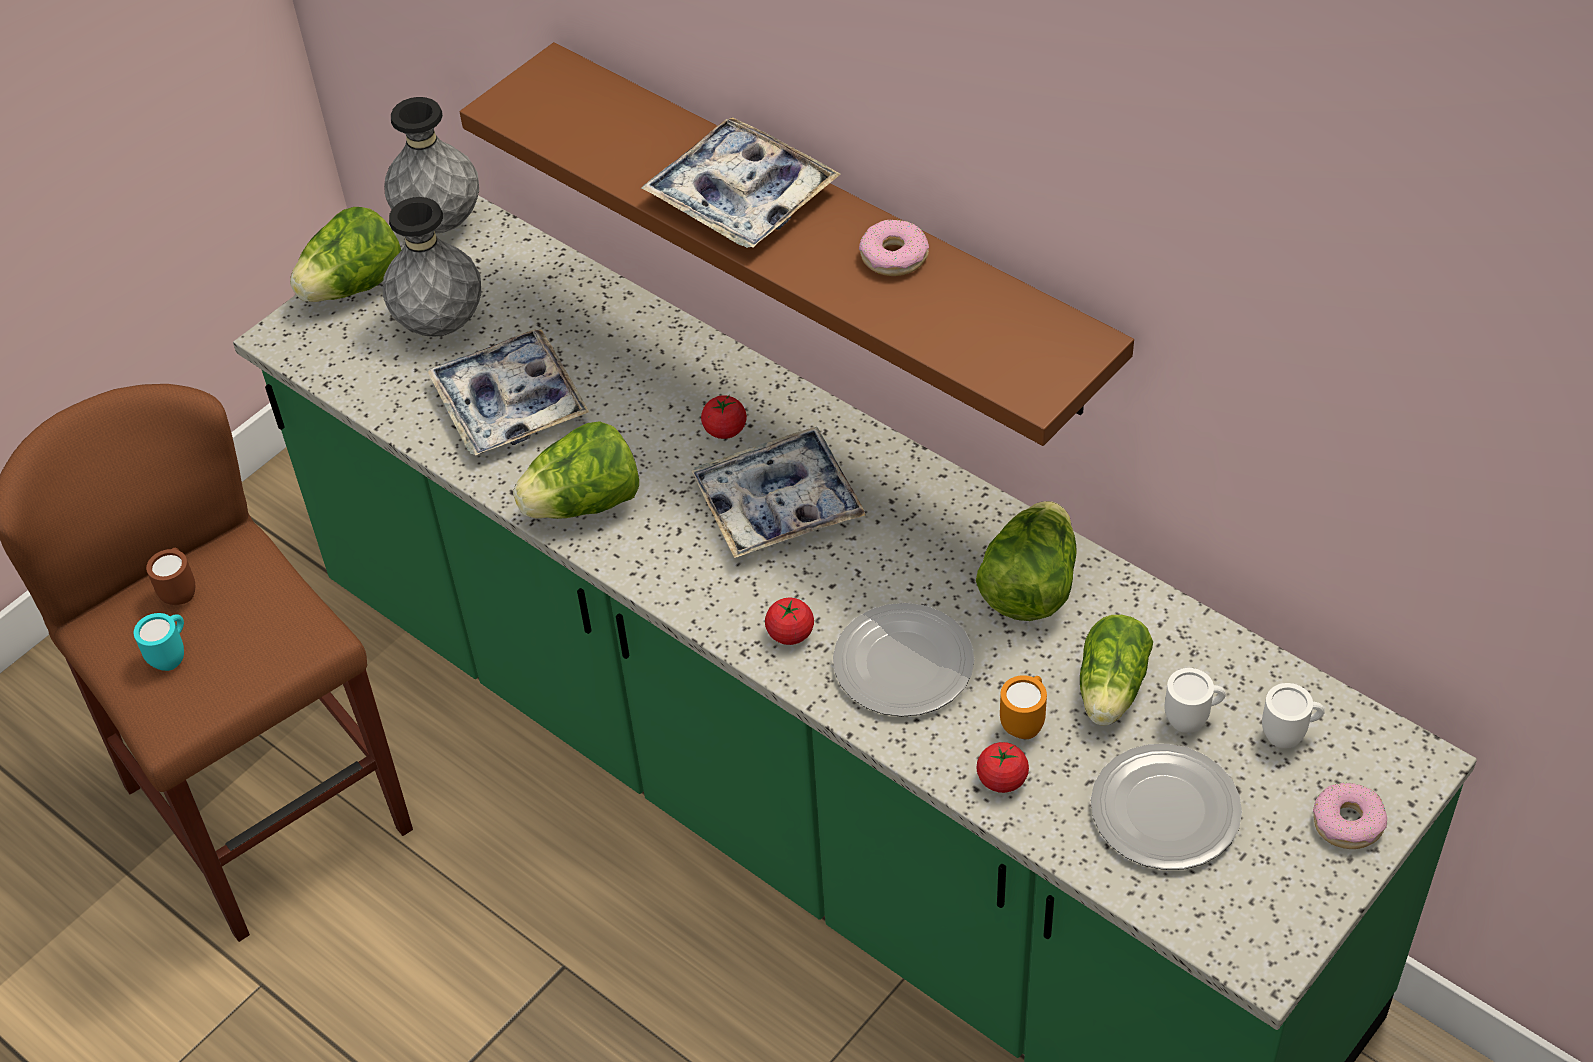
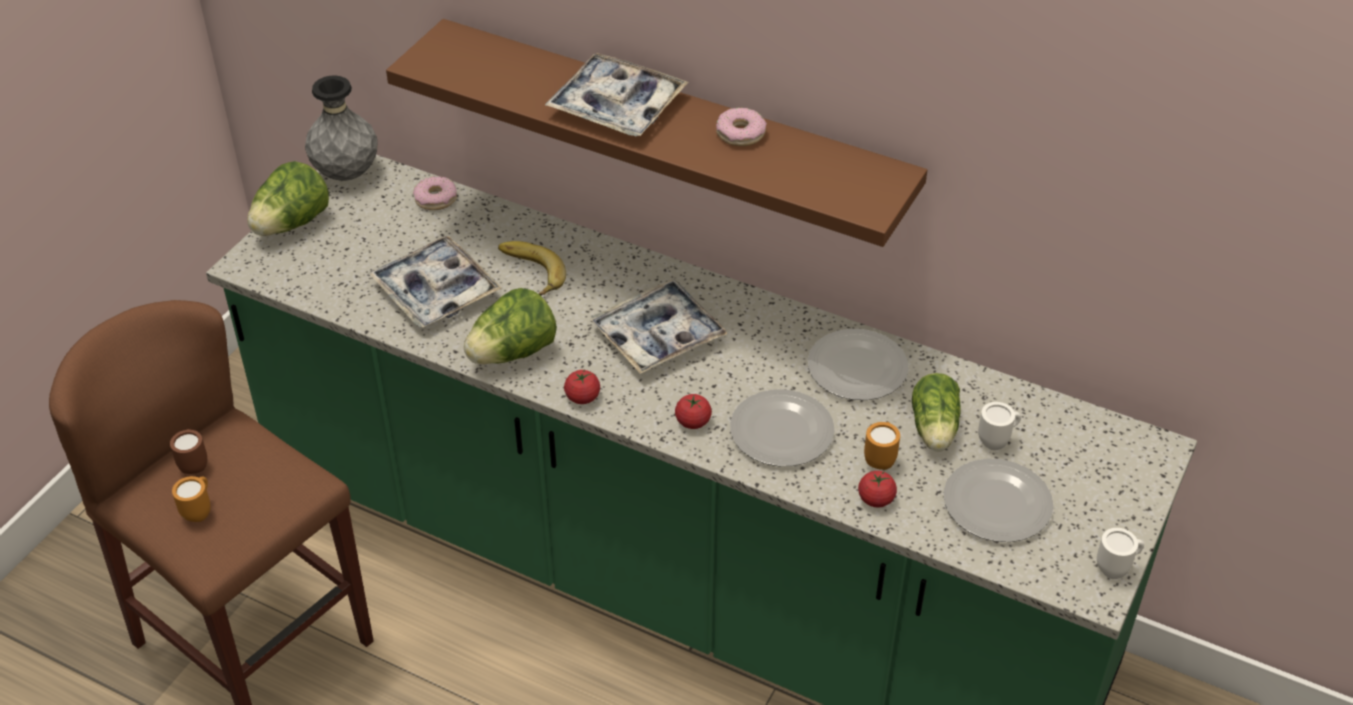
camera: 15 degrees left, 5 degrees down
(172, 656) = (199, 511): turquoise mug -> orange mug
(440, 324) = (367, 242): grey vase -> none
(634, 392) = (528, 272): none -> banana
(725, 430) = (603, 290): tomato -> tomato (582, 397)
(1029, 587) = (856, 368): lettuce -> plate
(1289, 735) = (1067, 442): white mug -> white mug (1116, 568)
(1348, 823) = (1124, 494): donut -> donut (436, 199)

